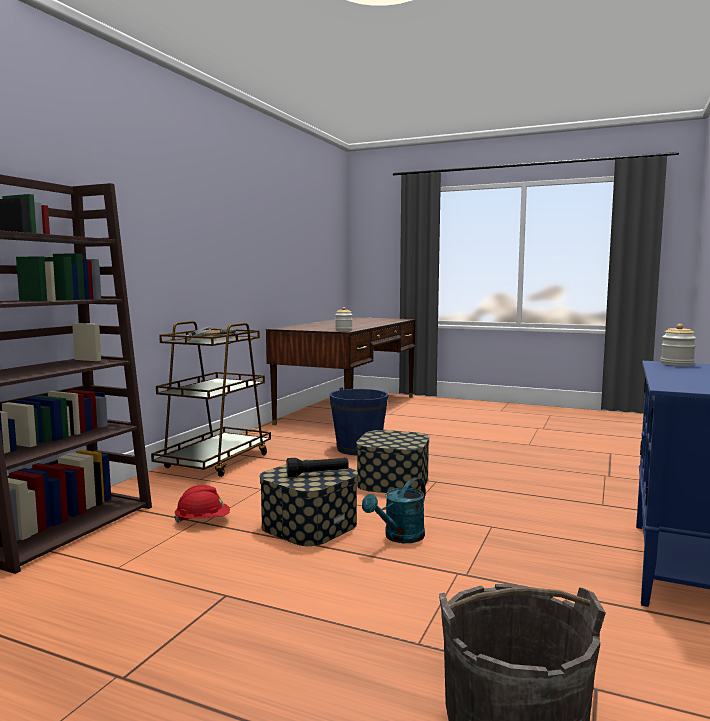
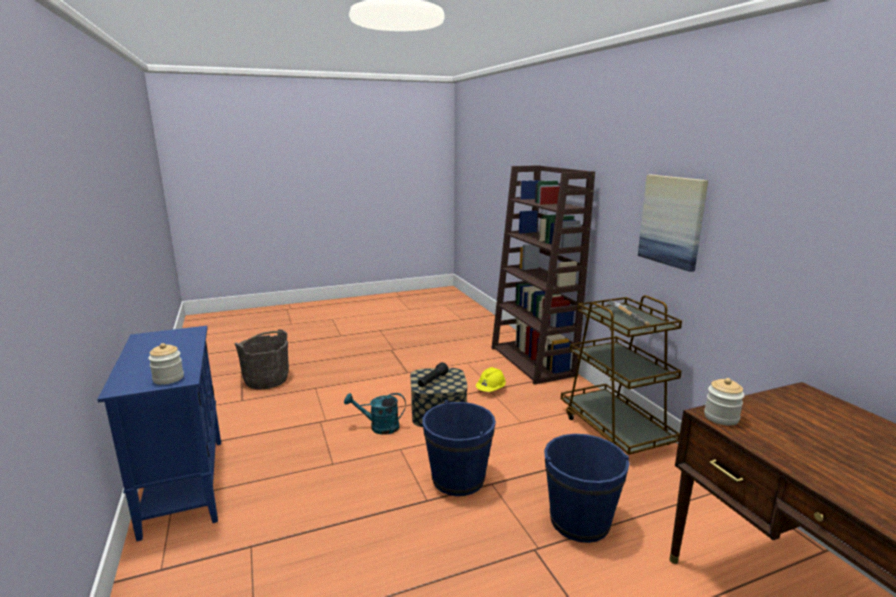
camera: 135 degrees right, 10 degrees up
(173, 243) = (672, 221): none -> picture
(203, 521) = (491, 390): red hard hat -> yellow hard hat
(393, 481) = (458, 479): storage box -> blue bucket
(399, 537) = (379, 427): turquoise watering can -> turquoise watering can turned 90 degrees counterclockwise

